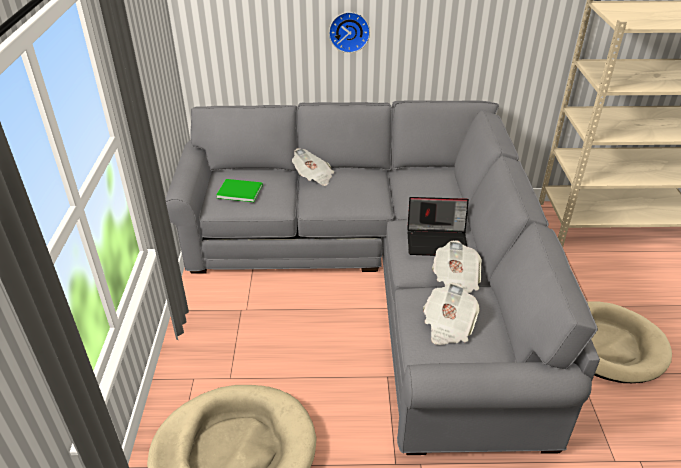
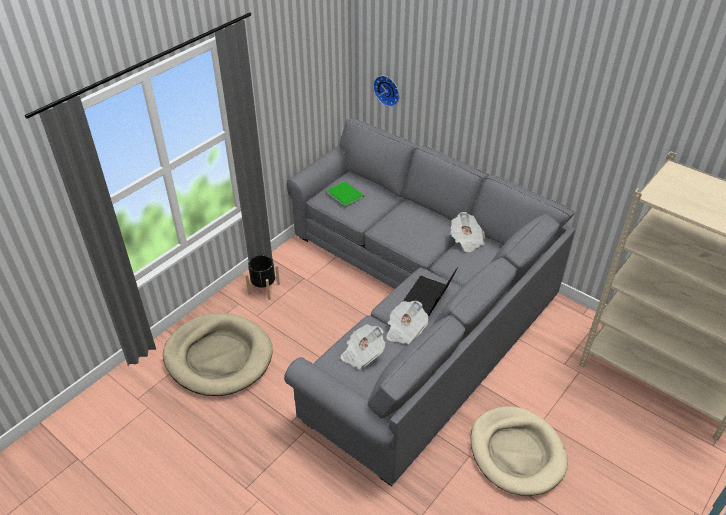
camera: 40 degrees right, 5 degrees up
(207, 345) = (263, 288): none -> black planter
(313, 176) = (404, 207): newspaper -> newspaper (466, 240)
(349, 31) = (469, 105): wall clock -> wall clock (387, 90)
(437, 241) = (428, 298): laptop -> laptop turned 75 degrees clockwise

